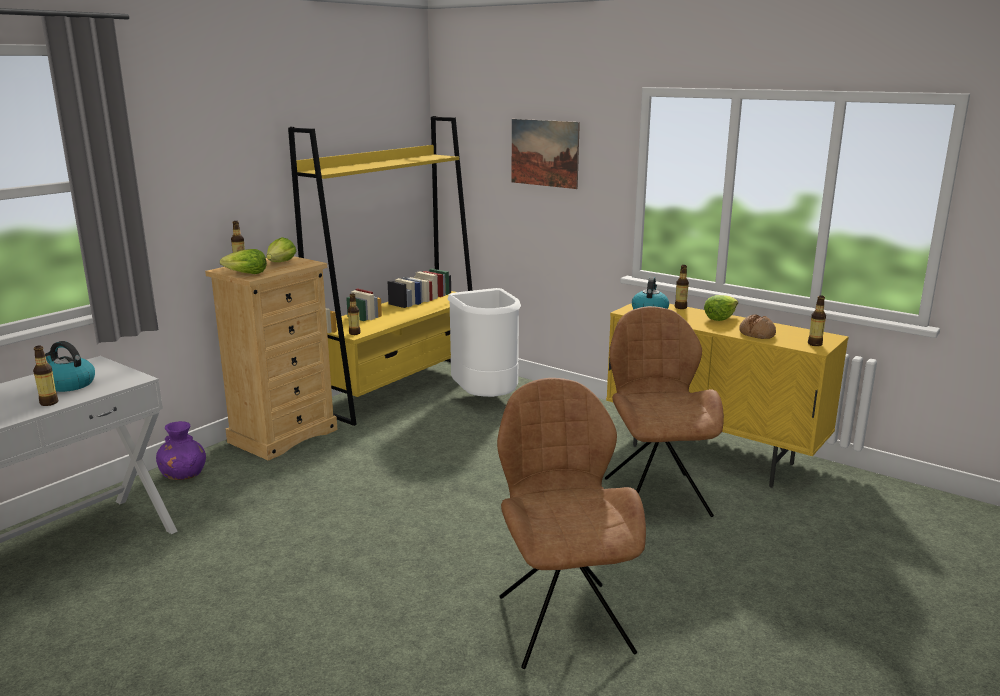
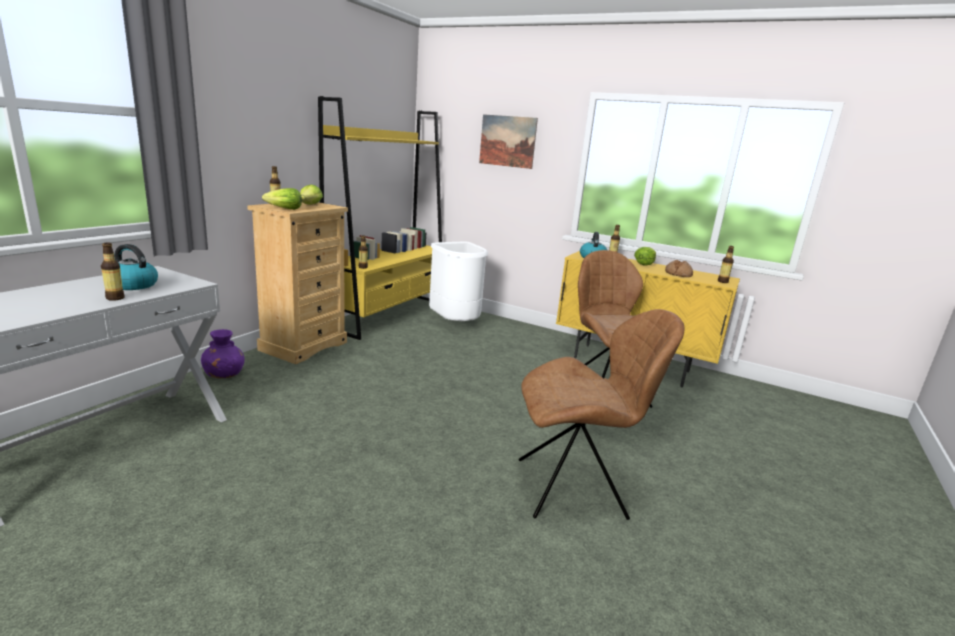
camera: 10 degrees left, 0 degrees up
(563, 620) = (575, 488): brown chair -> brown chair turned 105 degrees clockwise

